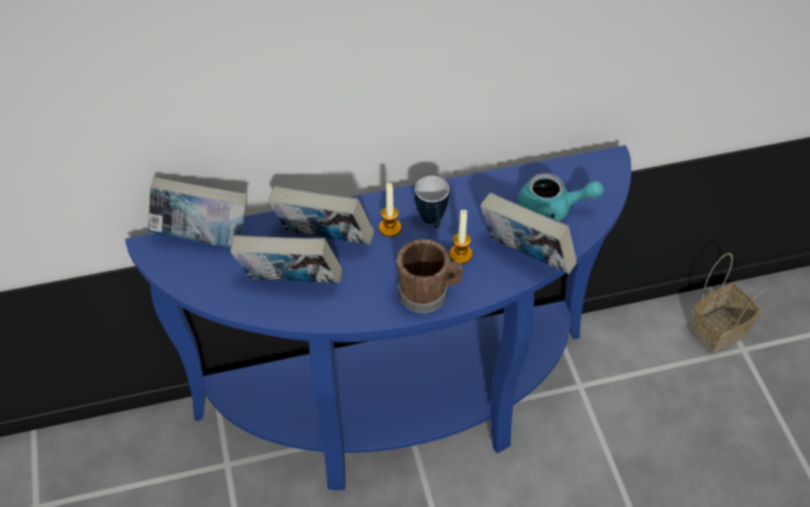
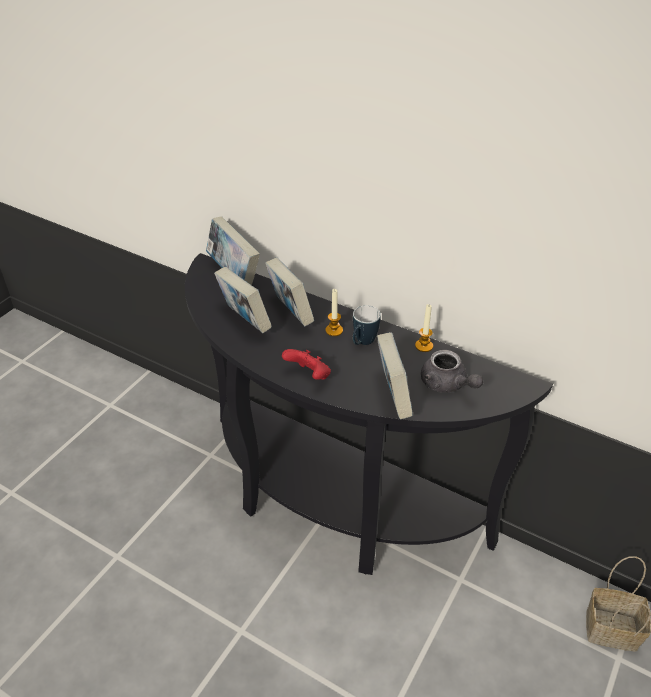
camera: 45 degrees right, 10 degrees down
(402, 413) = (329, 504): blue console table -> black console table
(428, 293) = (309, 376): brown mug -> red game controller
(460, 254) = (355, 369): candle -> candle (424, 346)
(552, 210) = (447, 385): turquoise teapot -> grey teapot

